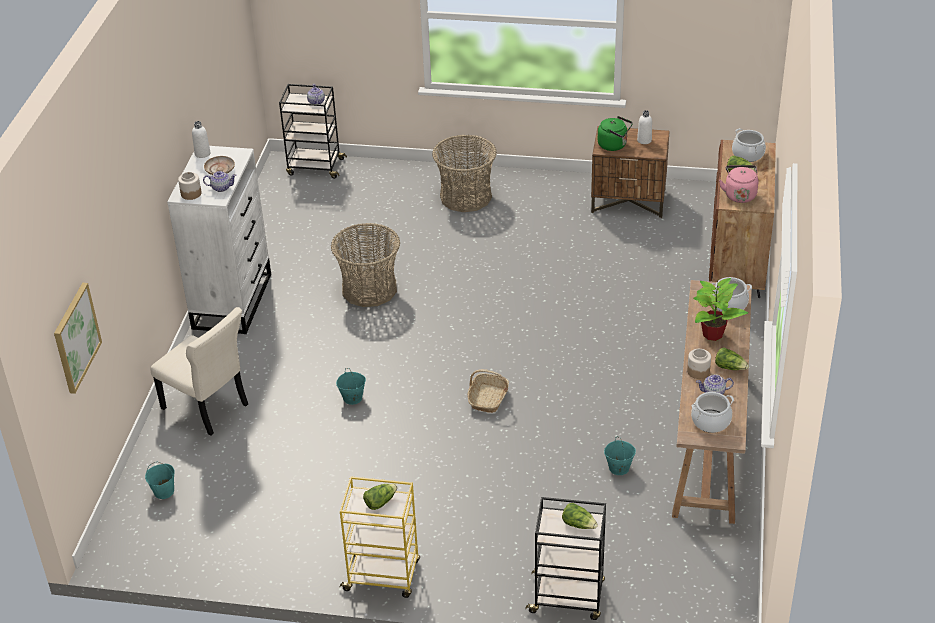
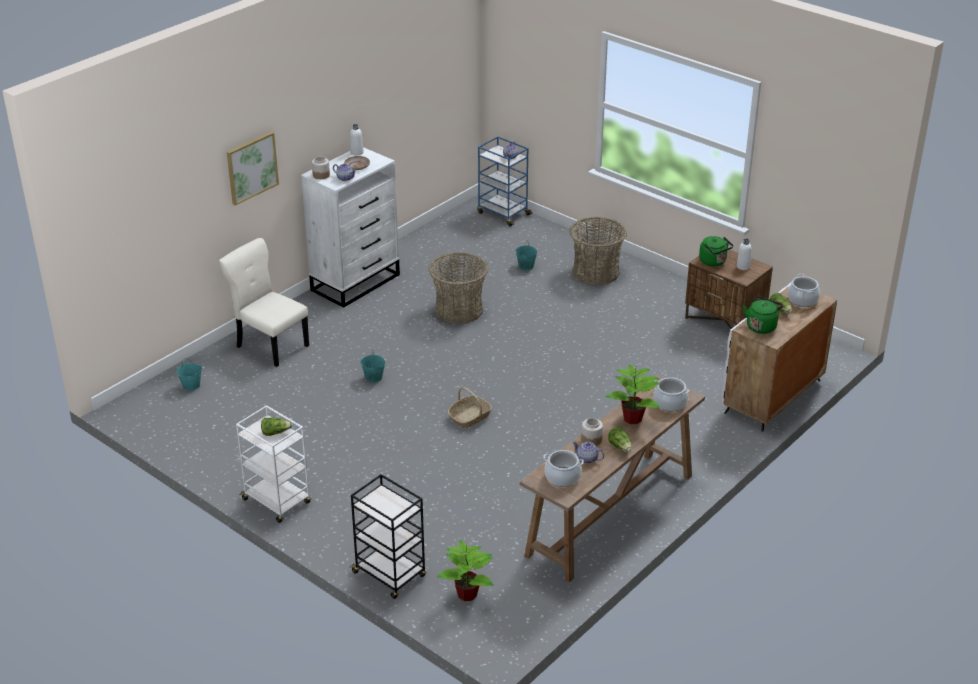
camera: 30 degrees right, 5 degrees down
(76, 337) = (140, 232): picture -> picture (251, 167)
(207, 408) = (270, 345): beige chair -> beige chair turned 150 degrees clockwise
(315, 167) = (503, 213): black cart -> blue cart
(383, 576) = (277, 501): yellow cart -> white cart
(578, 524) = (395, 506): lettuce -> none
(618, 468) = (518, 505): turquoise bucket -> turquoise bucket (526, 266)
(657, 580) = (467, 594): none -> potted plant
(738, 260) = (772, 397): brown cabinet -> white cabinet
(739, 194) = (761, 326): pink kettle -> green kettle

